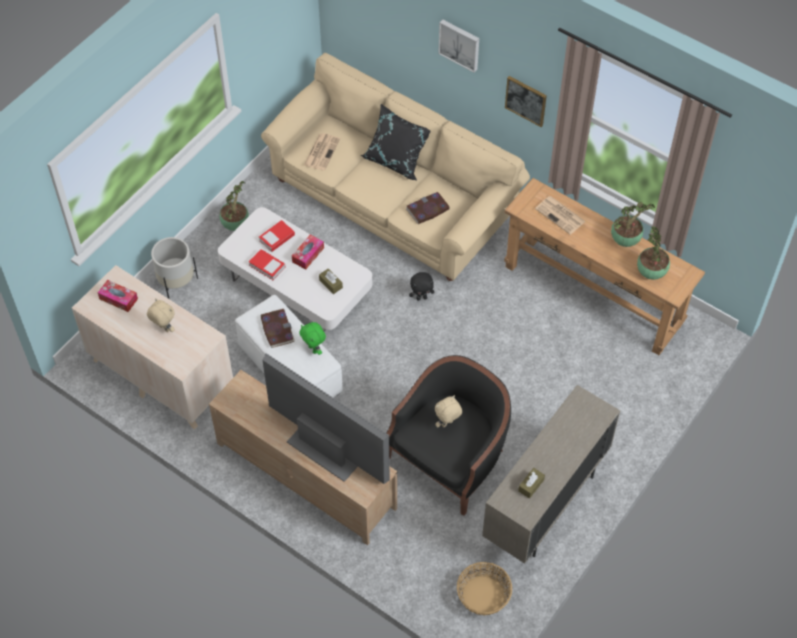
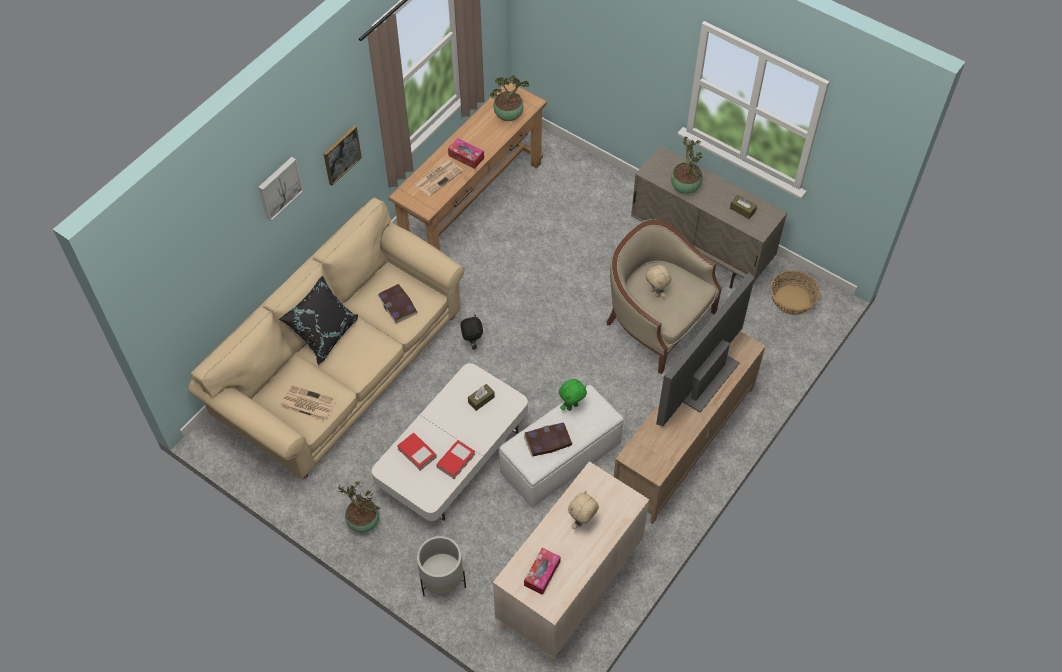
camera: 90 degrees left, 0 degrees up
(308, 255) = (441, 422): tissue box -> tissue box (466, 157)
(450, 458) = (657, 322): black armchair -> beige armchair
(626, 240) = (470, 131): potted plant -> potted plant (684, 187)

